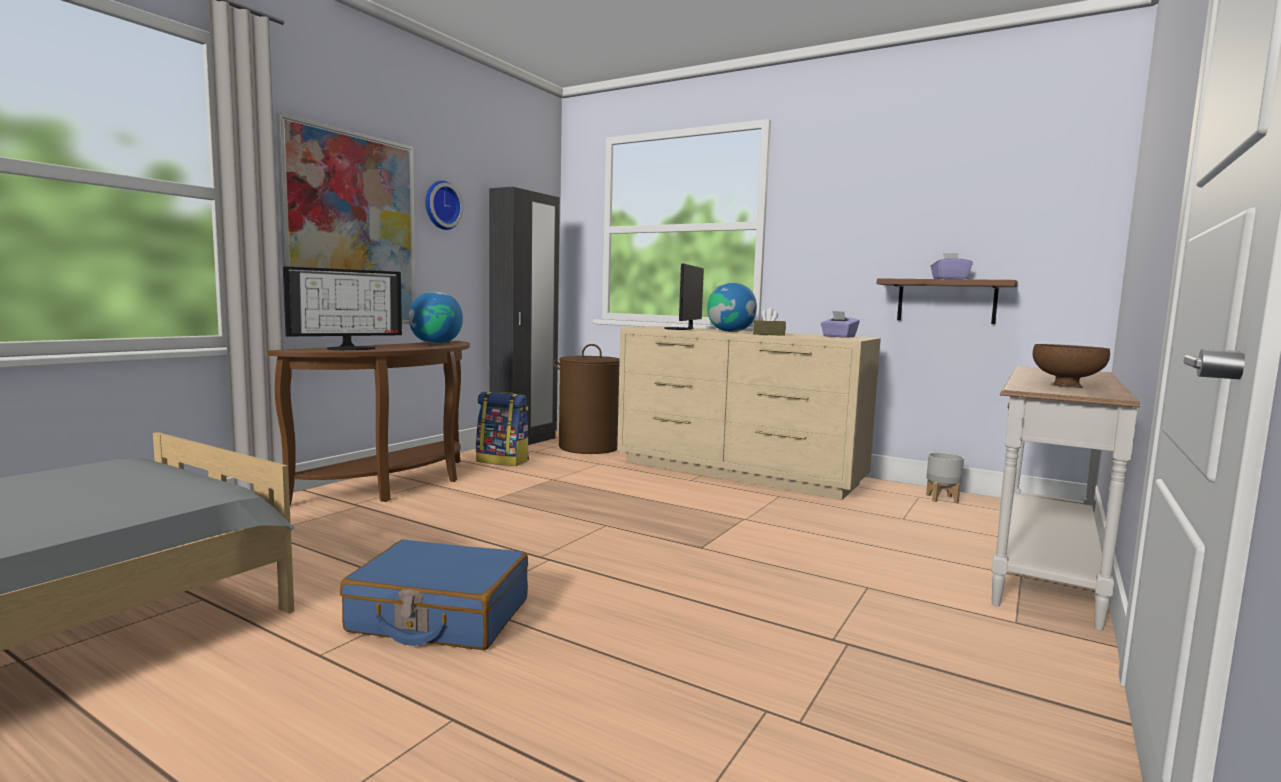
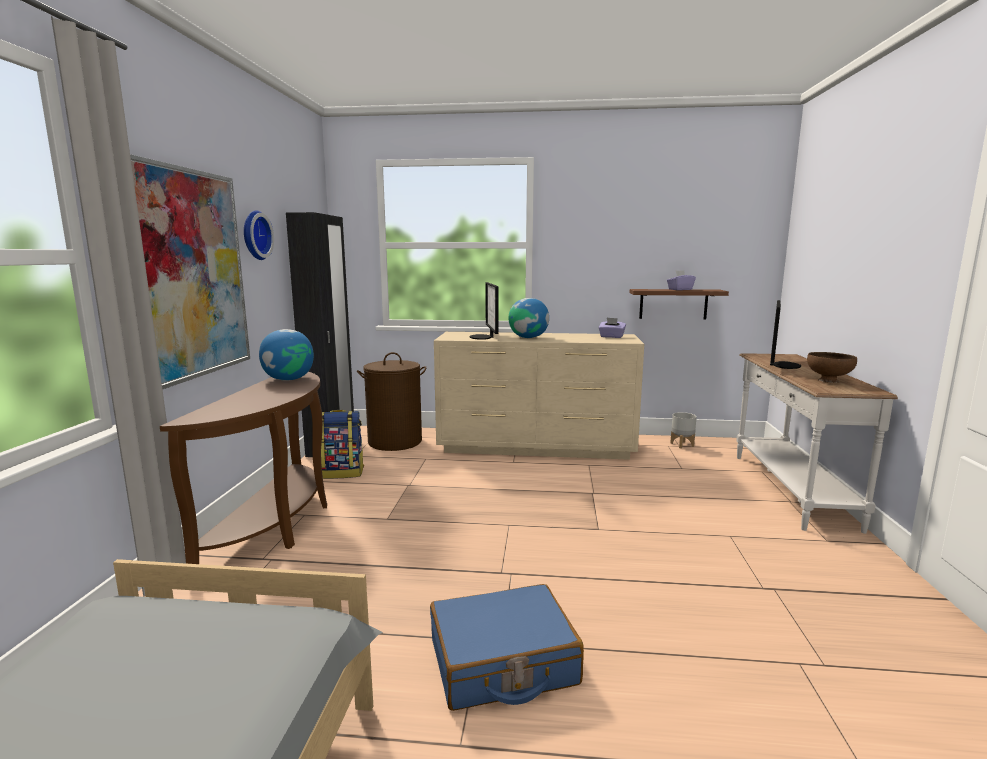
camera: 25 degrees left, 5 degrees up
(351, 348) = (237, 405): monitor -> monitor (781, 365)
(768, 334) = (564, 339): brown tissue box -> none

